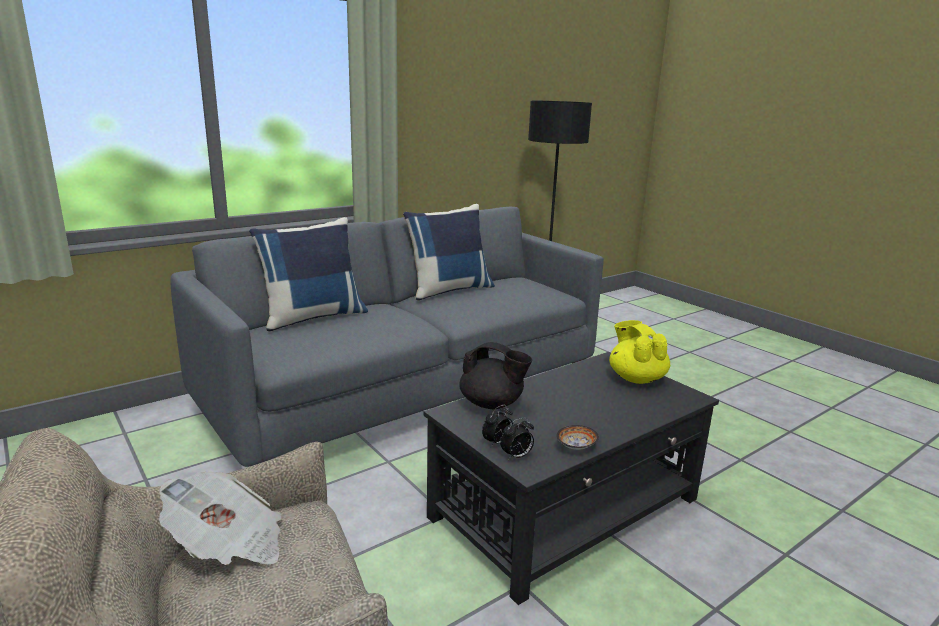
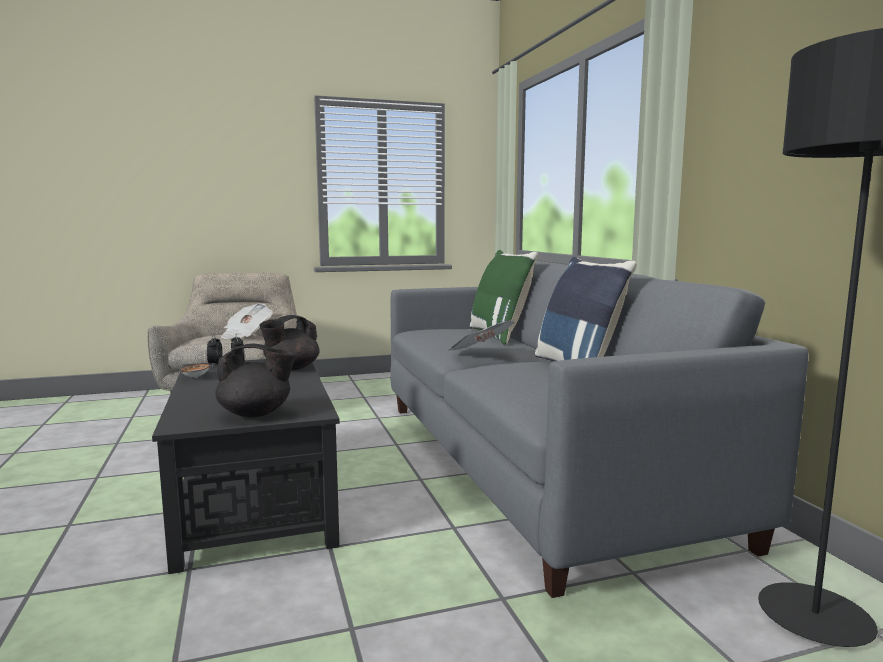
camera: 110 degrees right, 10 degrees down
(313, 317) = (501, 335): blue pillow -> green pillow
(416, 317) = (480, 354): none -> newspaper
(636, 378) = (256, 414): yellow teapot -> black teapot

